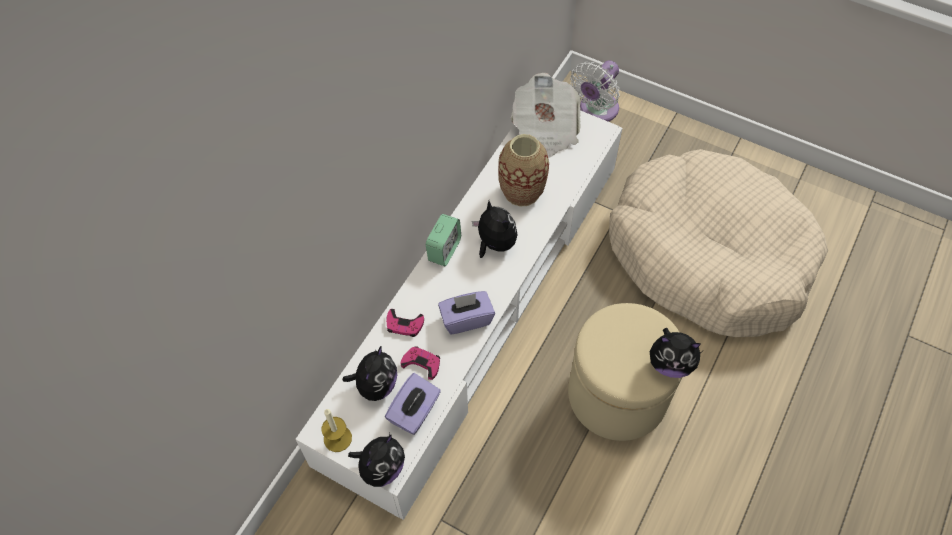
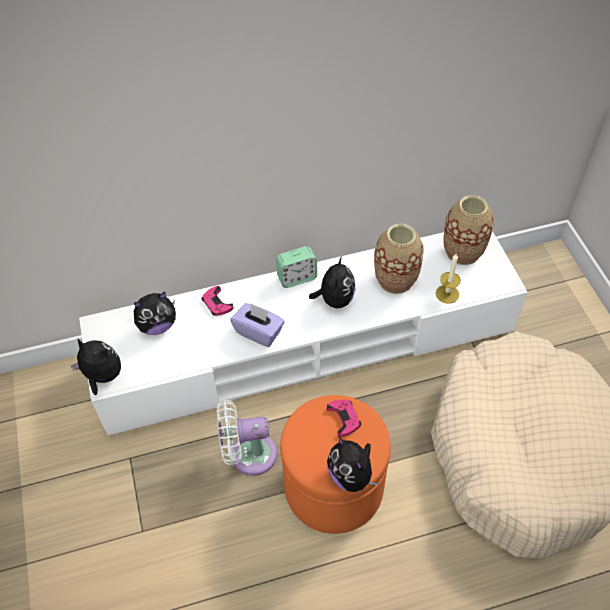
camera: 45 degrees right, 5 degrees down
(337, 438) = (100, 337): candle -> candle (447, 294)
(381, 468) = (102, 377): plush toy -> plush toy turned 150 degrees counterclockwise
(415, 412) = (160, 361): purple tissue box -> none
(422, 363) = (199, 336): pink game controller -> pink game controller (344, 418)
(545, 130) = (462, 252): newspaper -> vase
(596, 110) = (549, 281): white fan -> white fan (248, 455)
(617, 394) = (333, 487): beige ottoman -> orange ottoman

